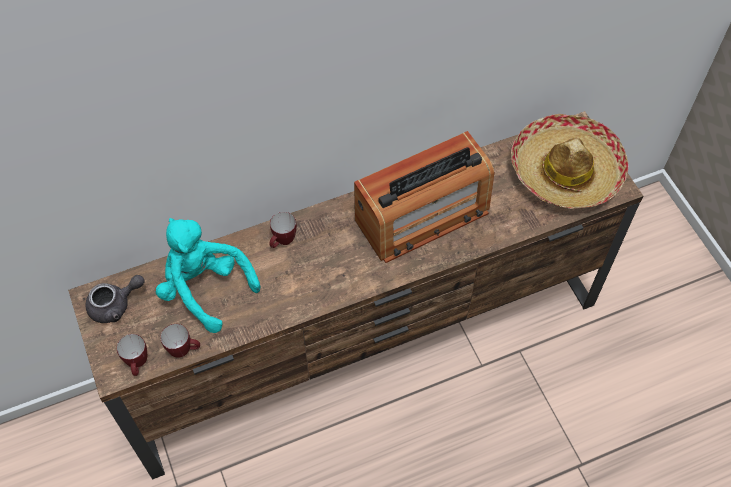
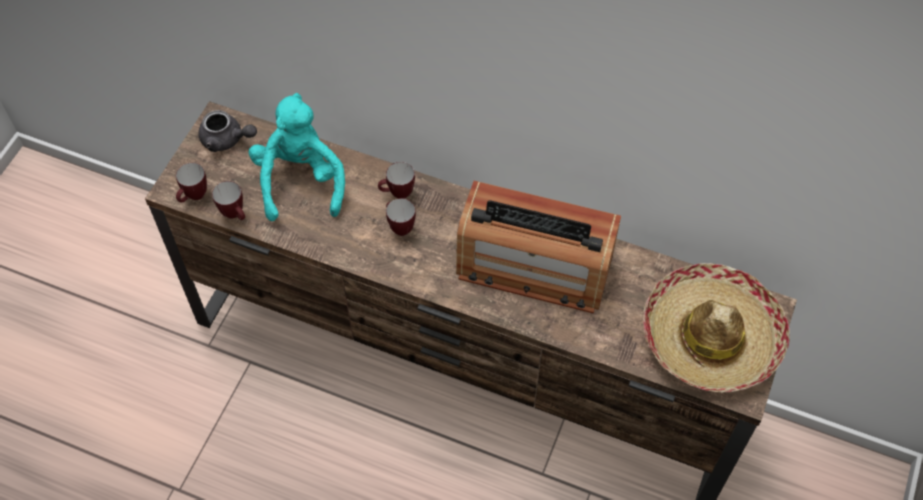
camera: 45 degrees right, 0 degrees up
(309, 262) = (399, 227): none -> mug

